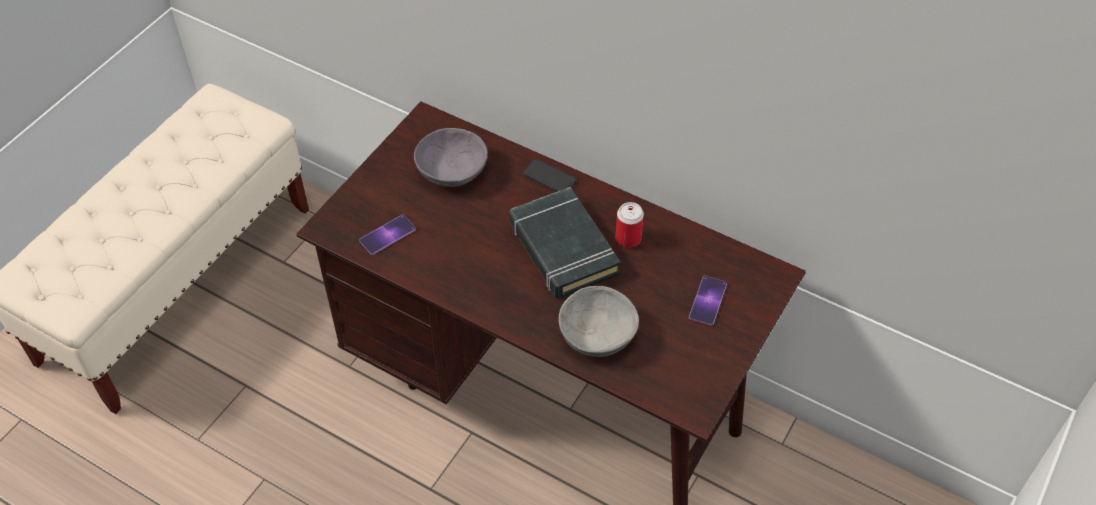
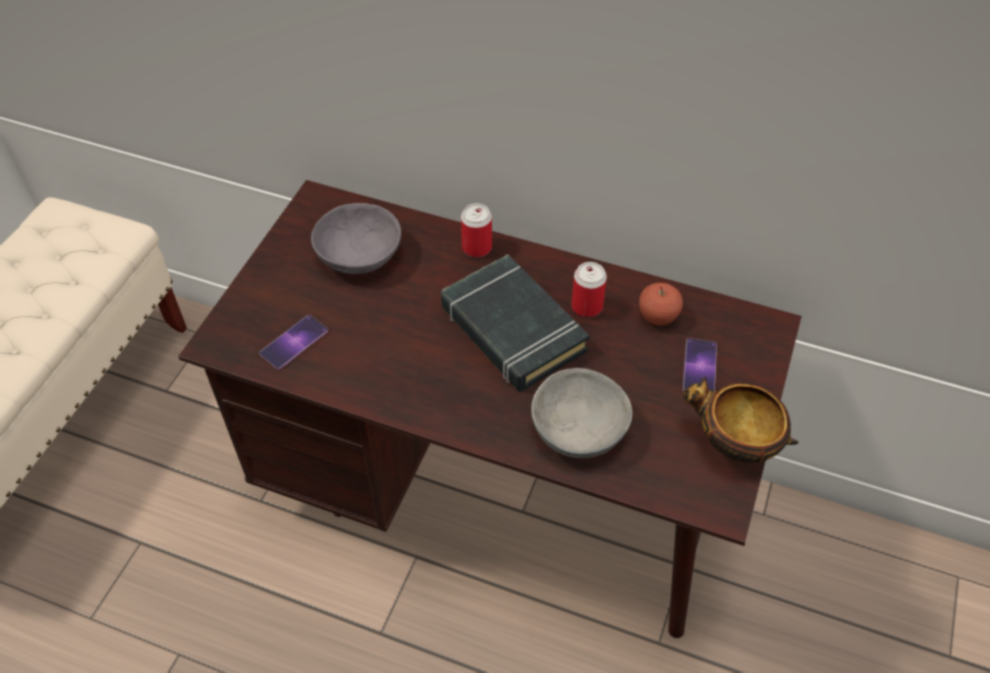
camera: 10 degrees left, 0 degrees up
(549, 177) = (477, 247): phone -> can
(684, 255) = (657, 317): none -> apple
(717, 366) = (733, 446): none -> bowl

